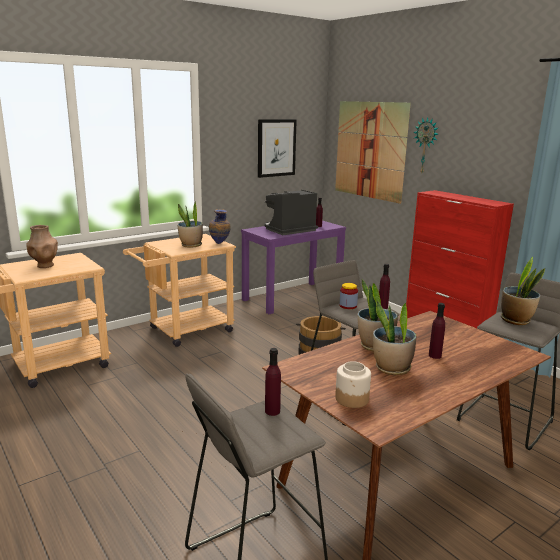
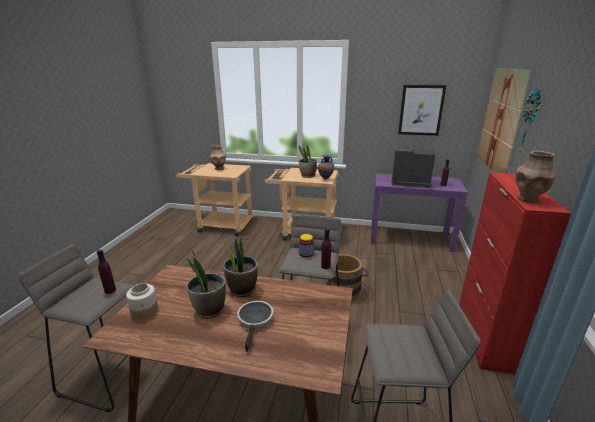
camera: 50 degrees right, 5 degrees up
(435, 355) = (255, 321): purple bottle -> frying pan
(482, 201) = (528, 199): none -> brown vase
(516, 320) = (409, 342): potted plant -> none

